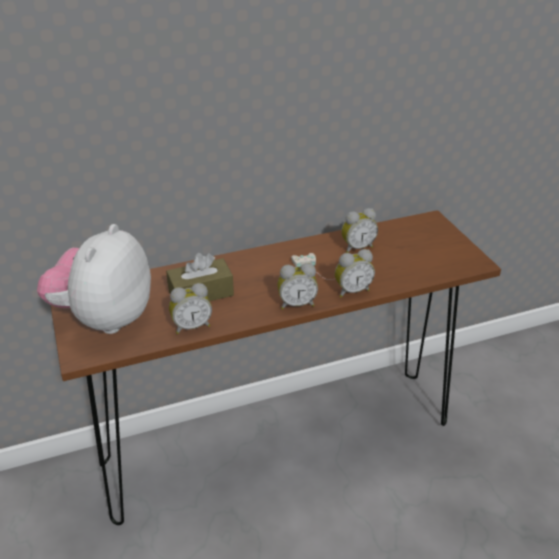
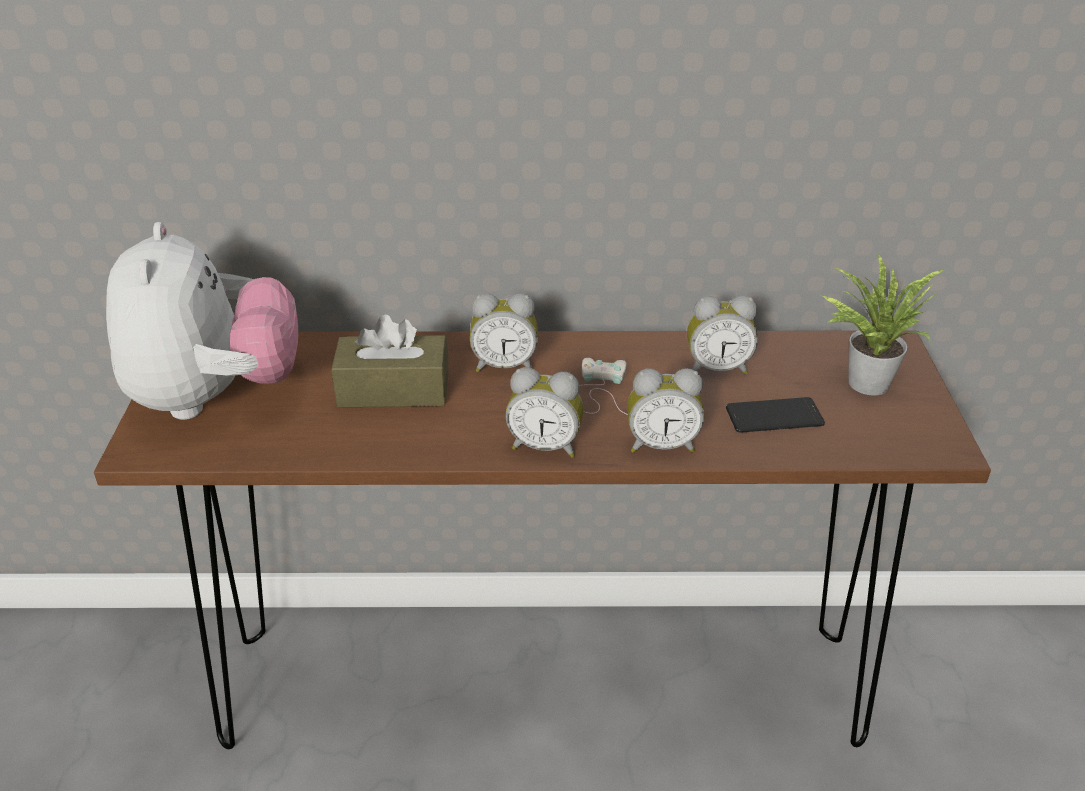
camera: 20 degrees right, 0 degrees up
(104, 318) = (216, 397): plush toy -> plush toy turned 135 degrees clockwise
(191, 326) = (342, 442): alarm clock -> alarm clock (504, 365)
(396, 265) = (774, 416): none -> phone
(427, 239) = (864, 380): none -> potted plant

